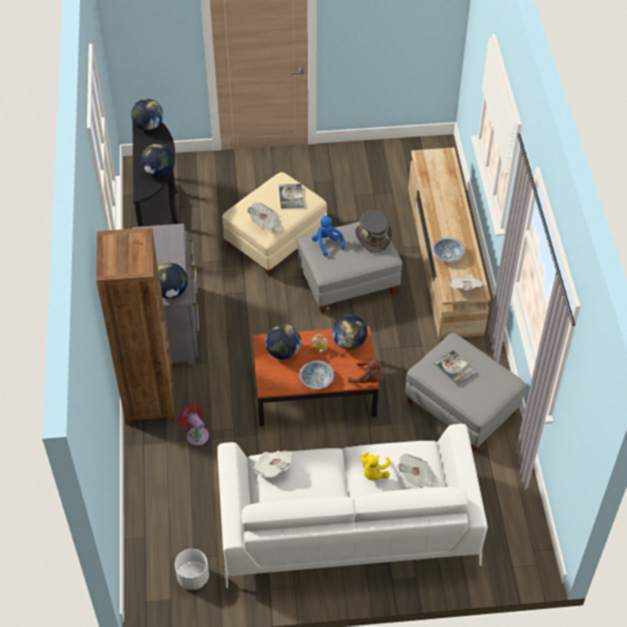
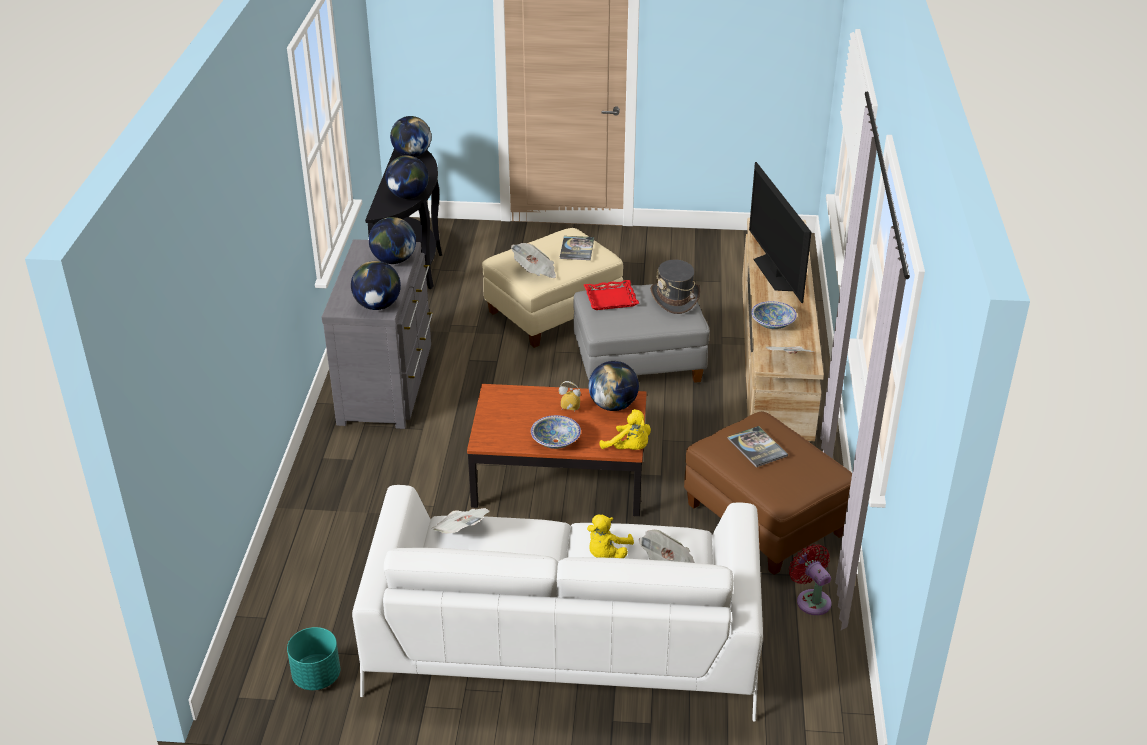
camera: 10 degrees right, 15 degrees down
(149, 398) = (331, 459): brown bookcase -> none
(193, 577) = (316, 677): white planter -> turquoise planter
(196, 434) = (380, 506): red fan -> red fan (811, 600)
(283, 352) = (518, 406): globe -> globe (394, 260)
(327, 243) = (611, 299): blue plush toy -> red tray
(368, 379) = (629, 448): brown plush toy -> yellow plush toy
(442, 205) = (776, 273): none -> television
(461, 408) = (764, 520): grey ottoman -> brown ottoman

